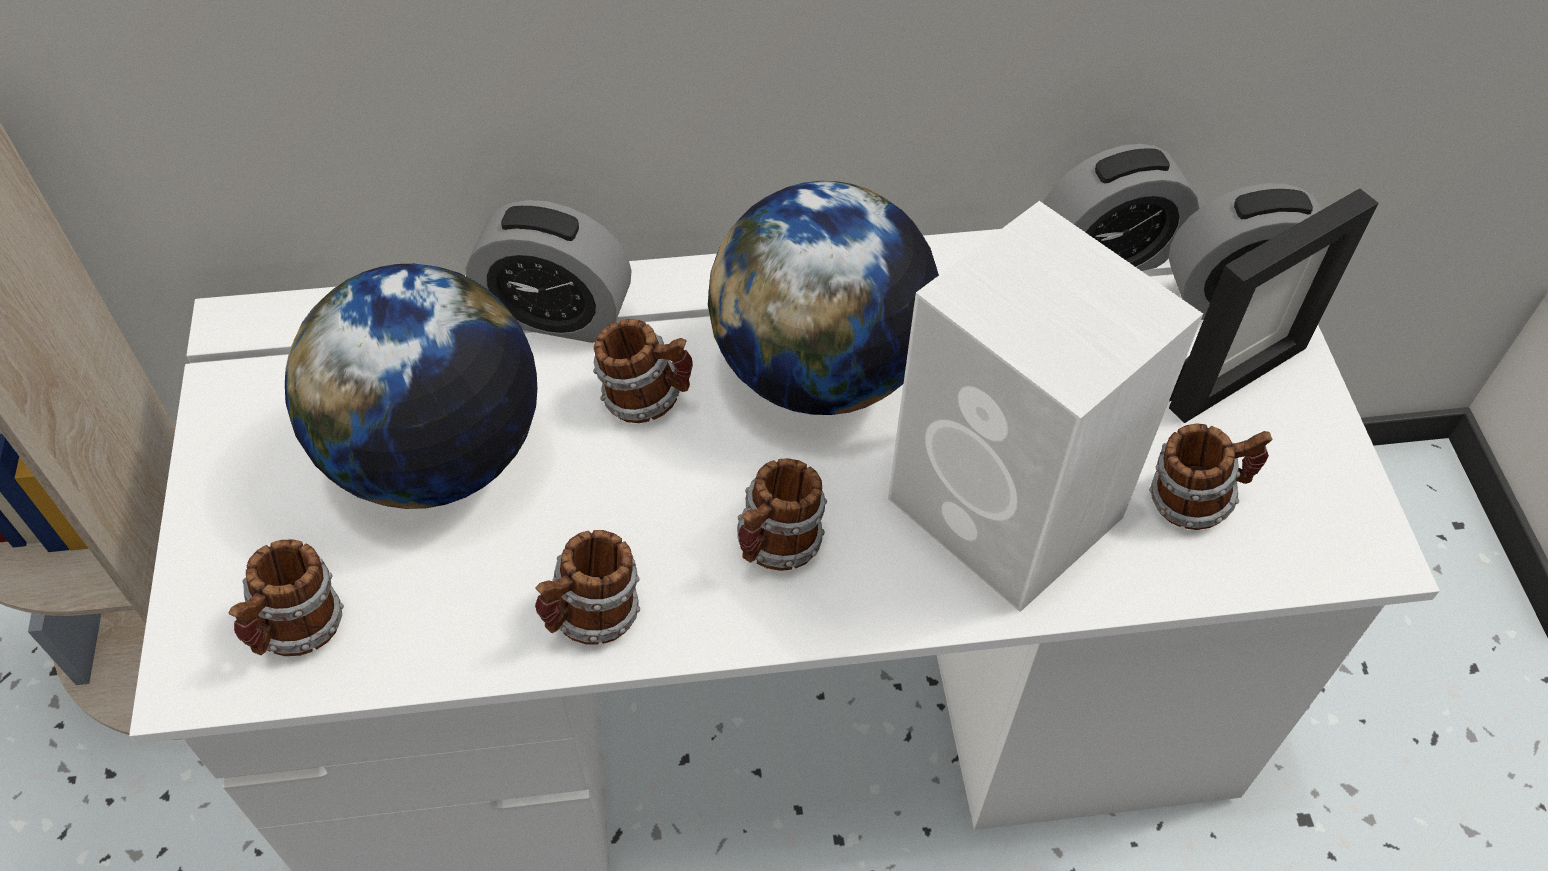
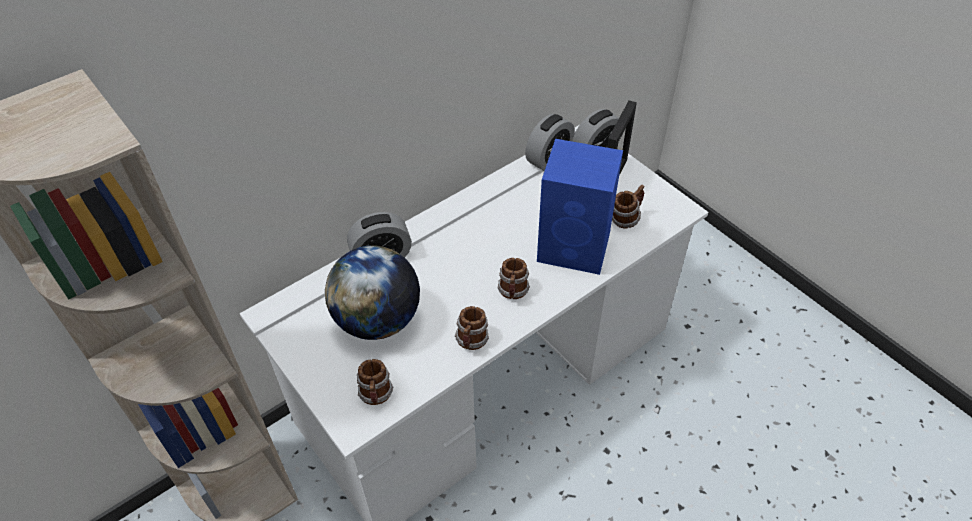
camera: 30 degrees left, 5 degrees down
(647, 398) = (435, 268): mug -> none
(821, 371) = (486, 233): globe -> none
(1009, 511) = (575, 248): white speaker -> blue speaker

